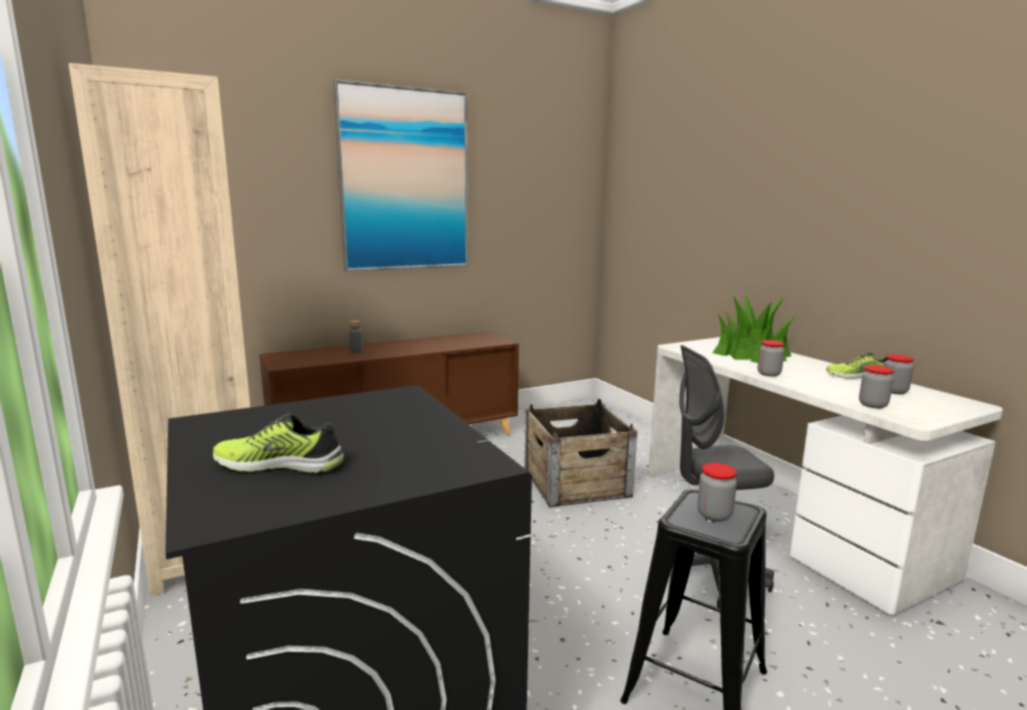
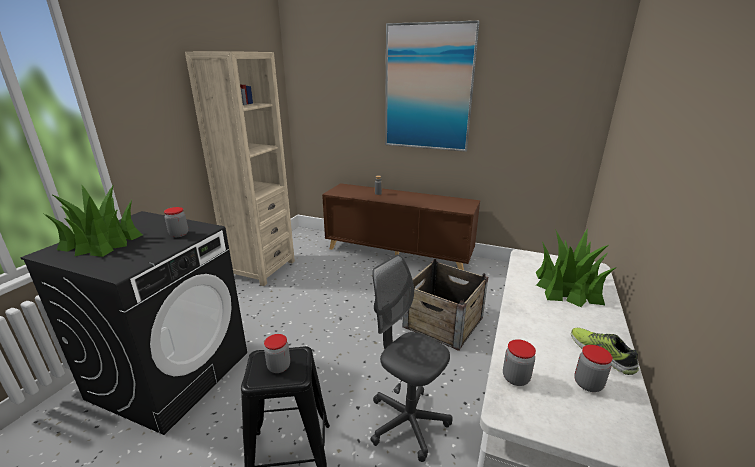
camera: 50 degrees right, 10 degrees up
(280, 464) = (101, 242): shoe -> potted plant
(769, 374) = (520, 308): jar -> jar (179, 234)

